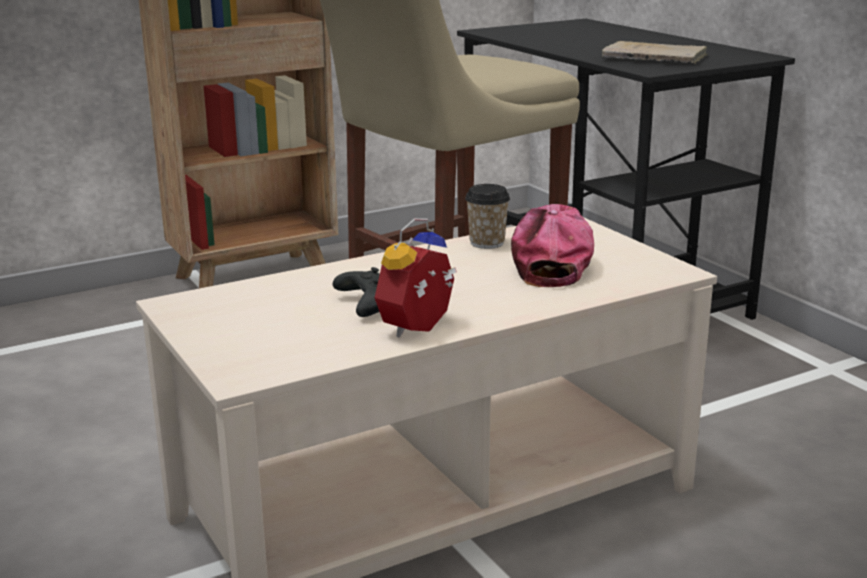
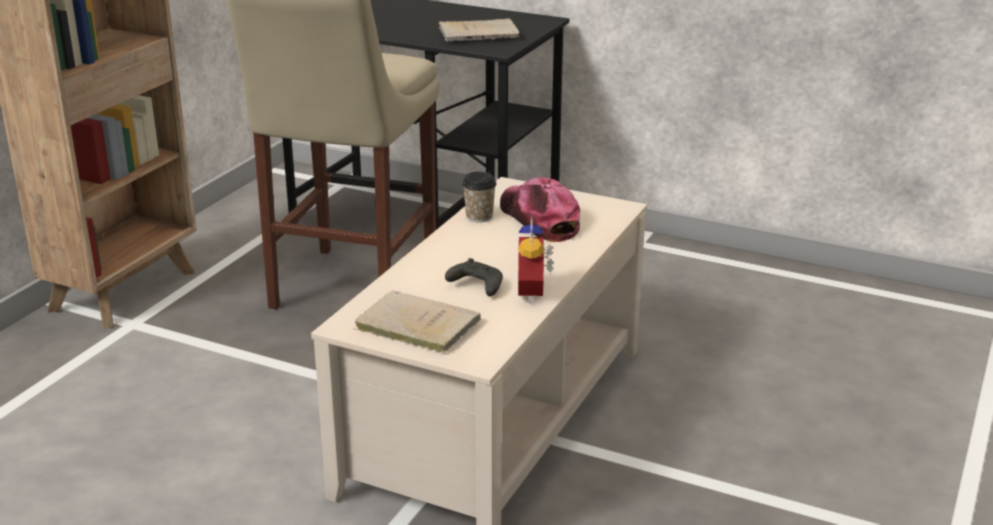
camera: 35 degrees left, 5 degrees up
(240, 322) = (414, 325): none -> beige book

